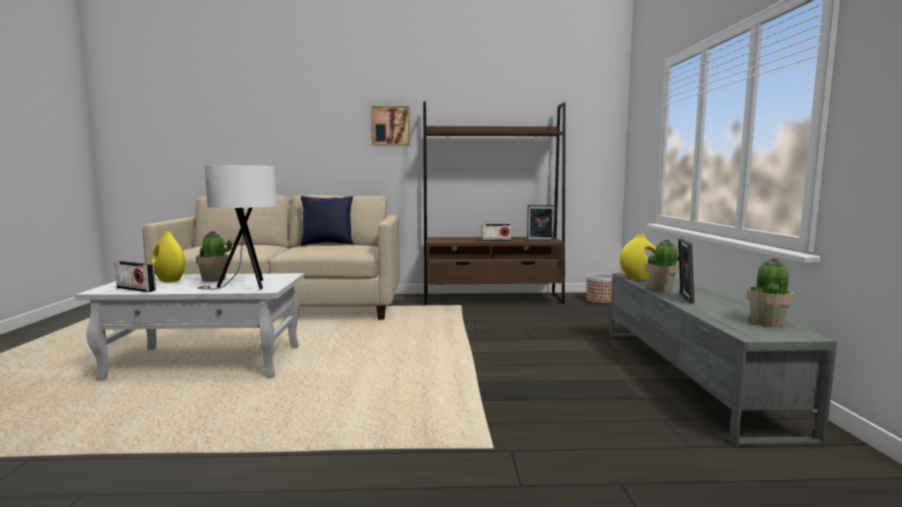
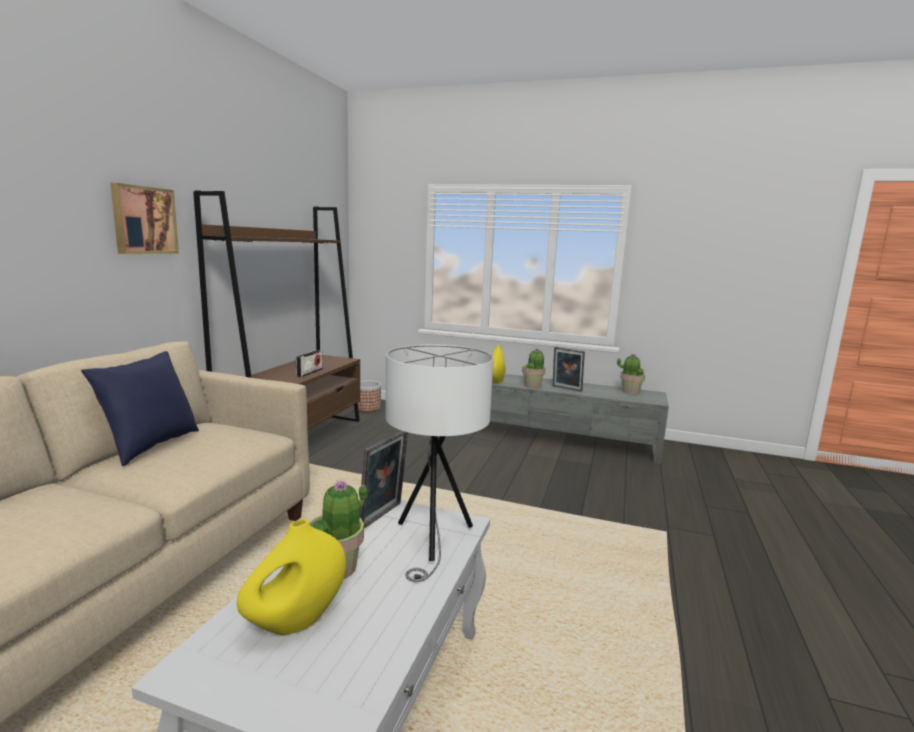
camera: 70 degrees left, 5 degrees up
(136, 289) = (367, 661): radio -> none
(540, 240) = (338, 362): picture frame -> picture frame (383, 516)

